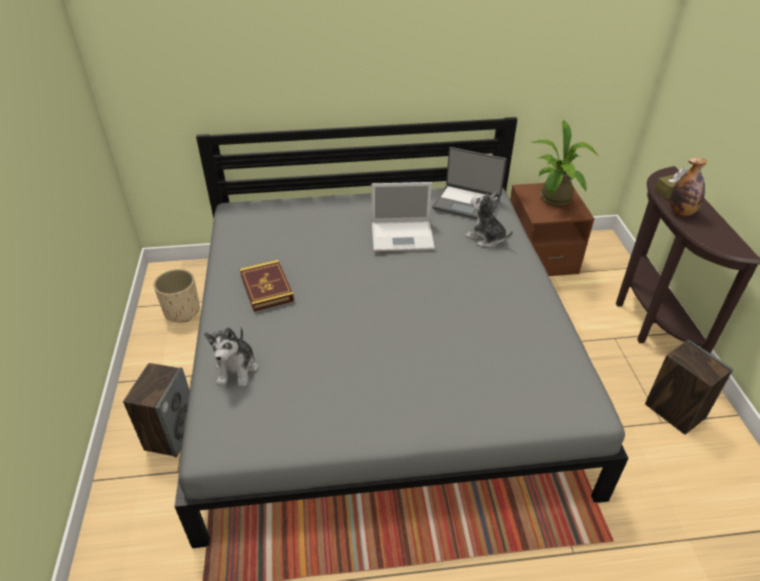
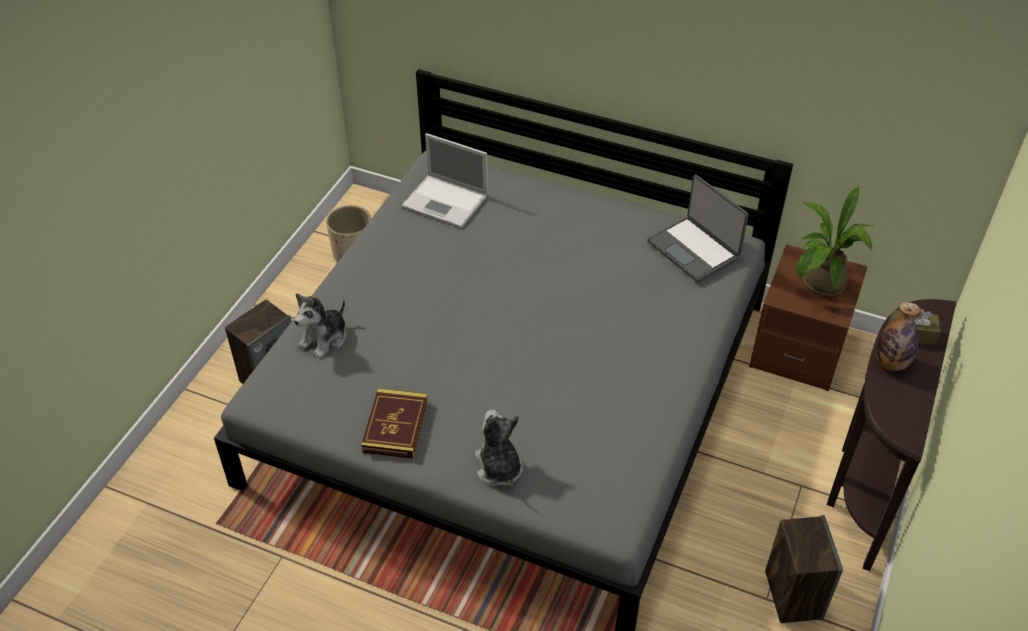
camera: 30 degrees right, 5 degrees up
(266, 288) = (405, 267): book -> book (395, 426)
(403, 236) = (586, 263): laptop -> laptop (446, 202)
(486, 238) = (679, 301): plush toy -> plush toy (499, 468)

